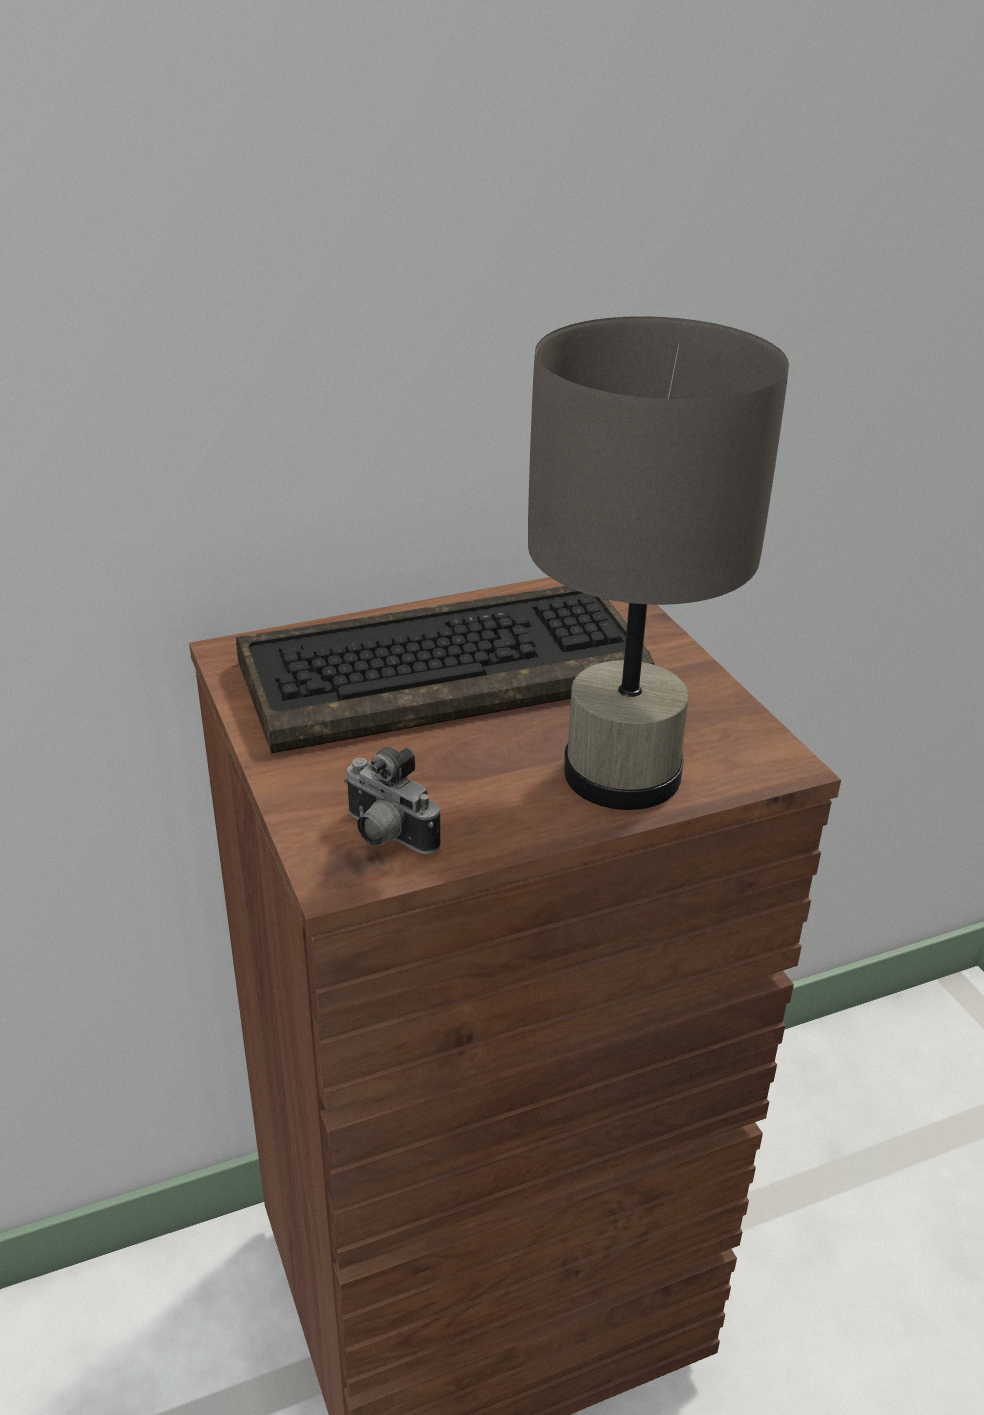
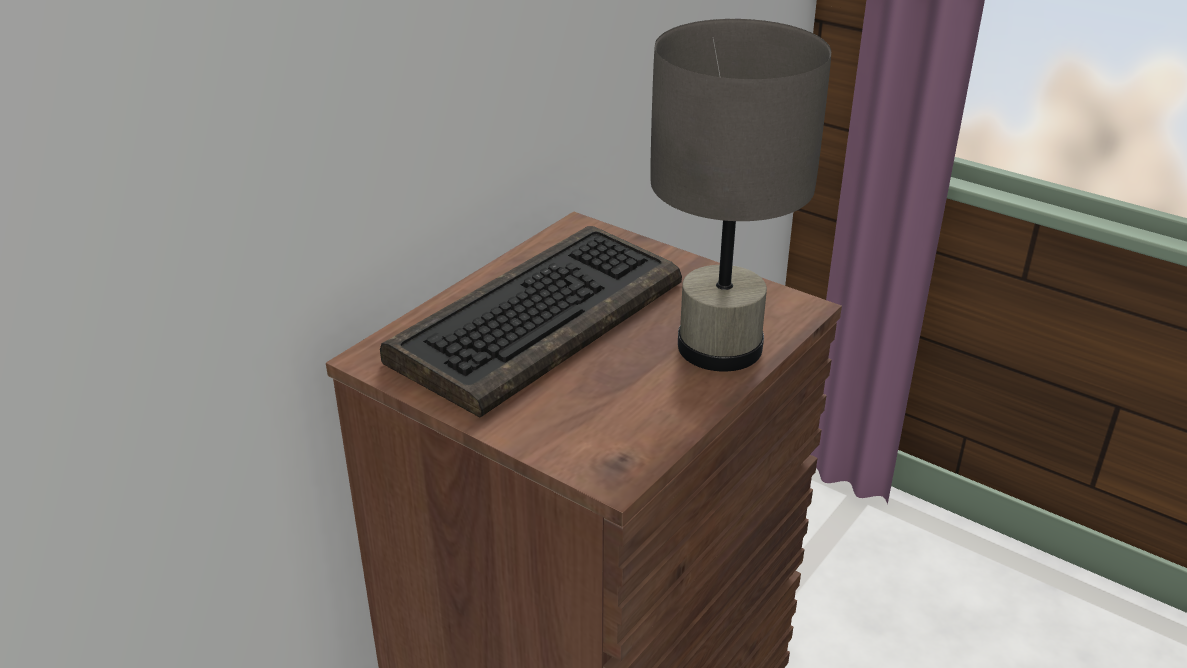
camera: 30 degrees left, 0 degrees up
(385, 837) = (617, 441): camera -> none

